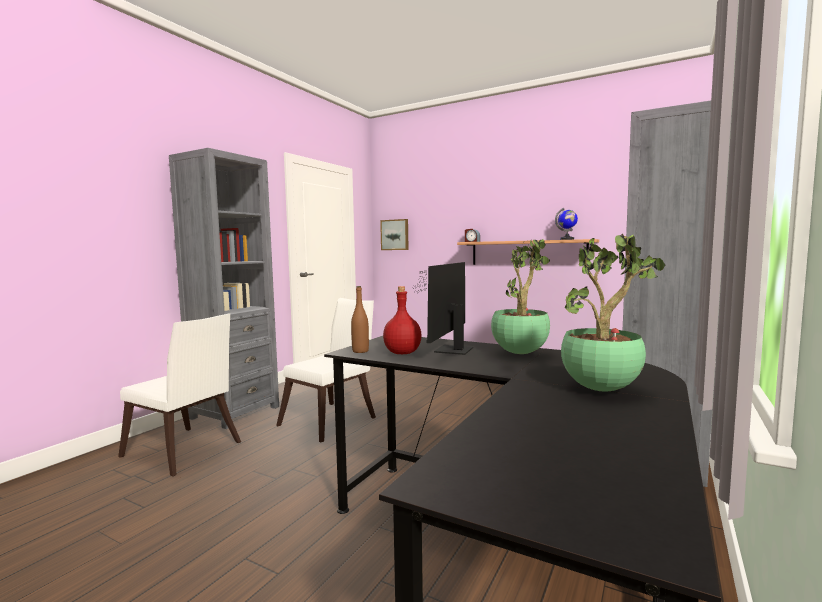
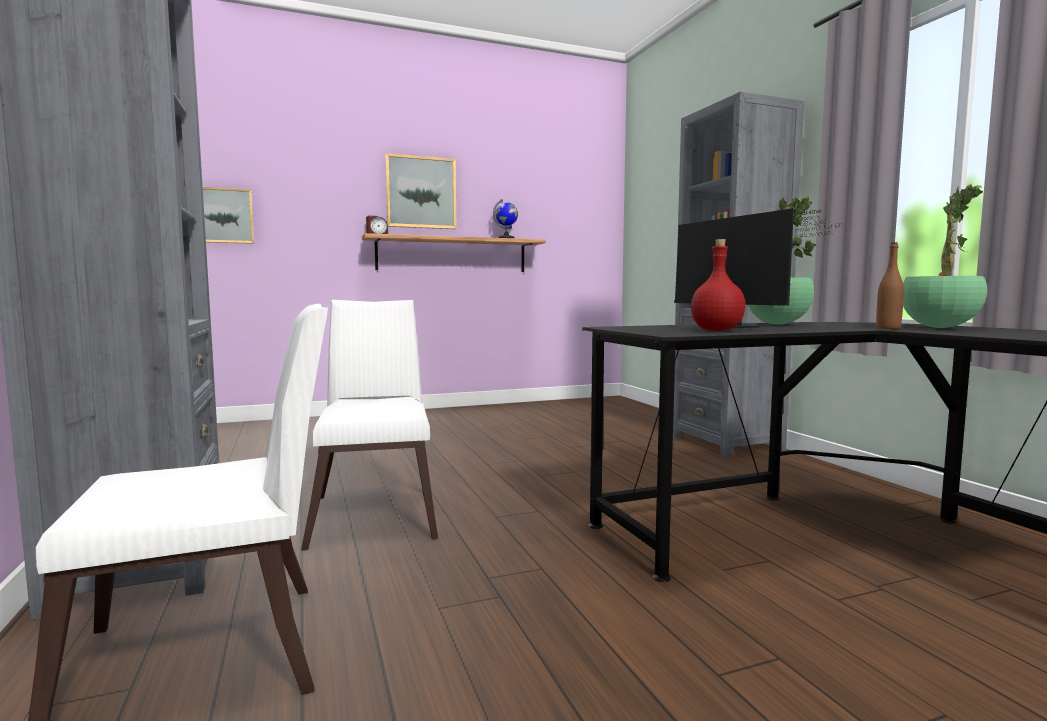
camera: 50 degrees left, 0 degrees up
(360, 351) = (678, 333): brown bottle -> brown bottle (888, 328)
(505, 208) = (421, 192): none -> picture

